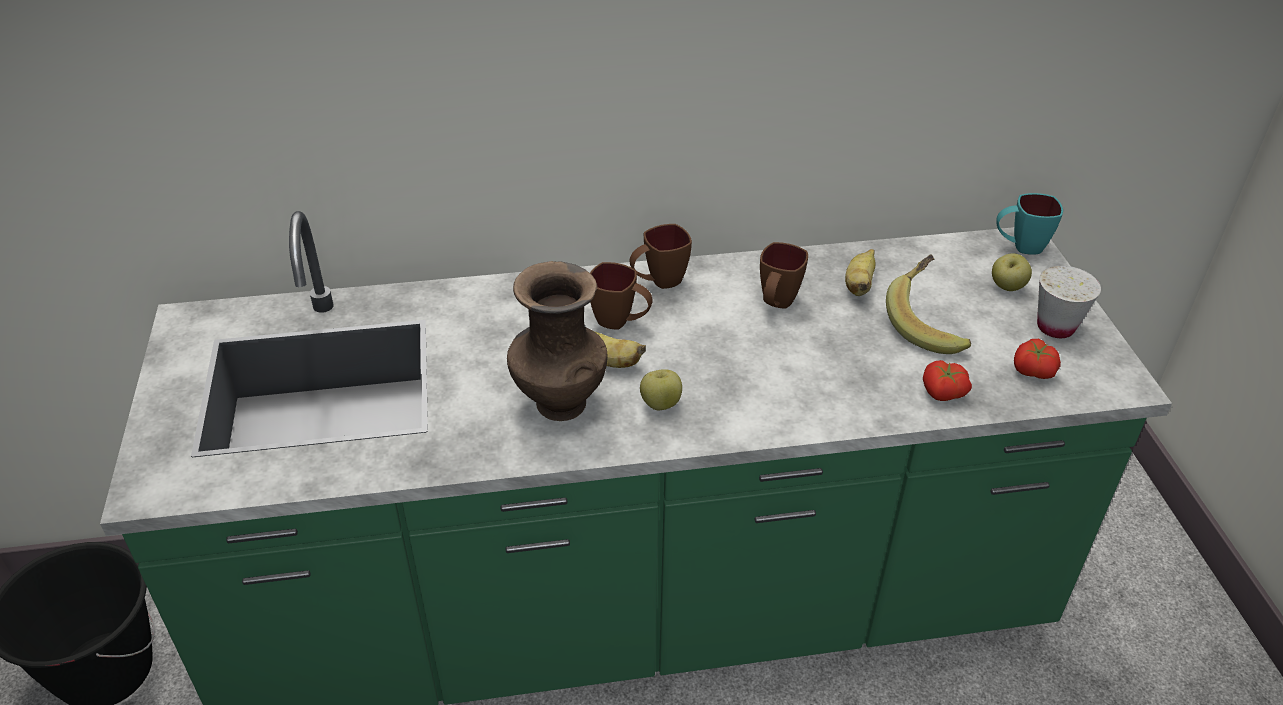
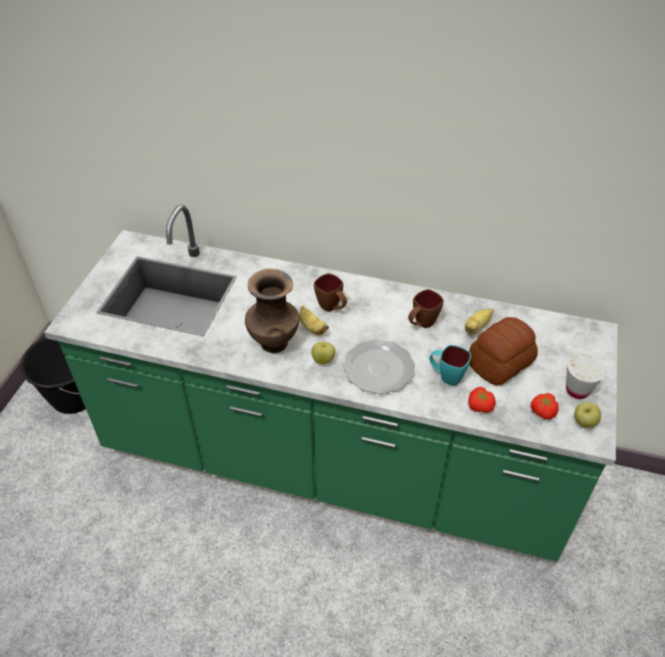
camera: 25 degrees right, 5 degrees up
(658, 282) = (366, 291): brown mug -> none
(755, 387) = (378, 368): none -> plate
(929, 323) = (501, 363): banana -> bread
(1007, 287) = (565, 356): apple -> apple (584, 422)
(1019, 247) = (592, 334): turquoise mug -> turquoise mug (446, 376)

